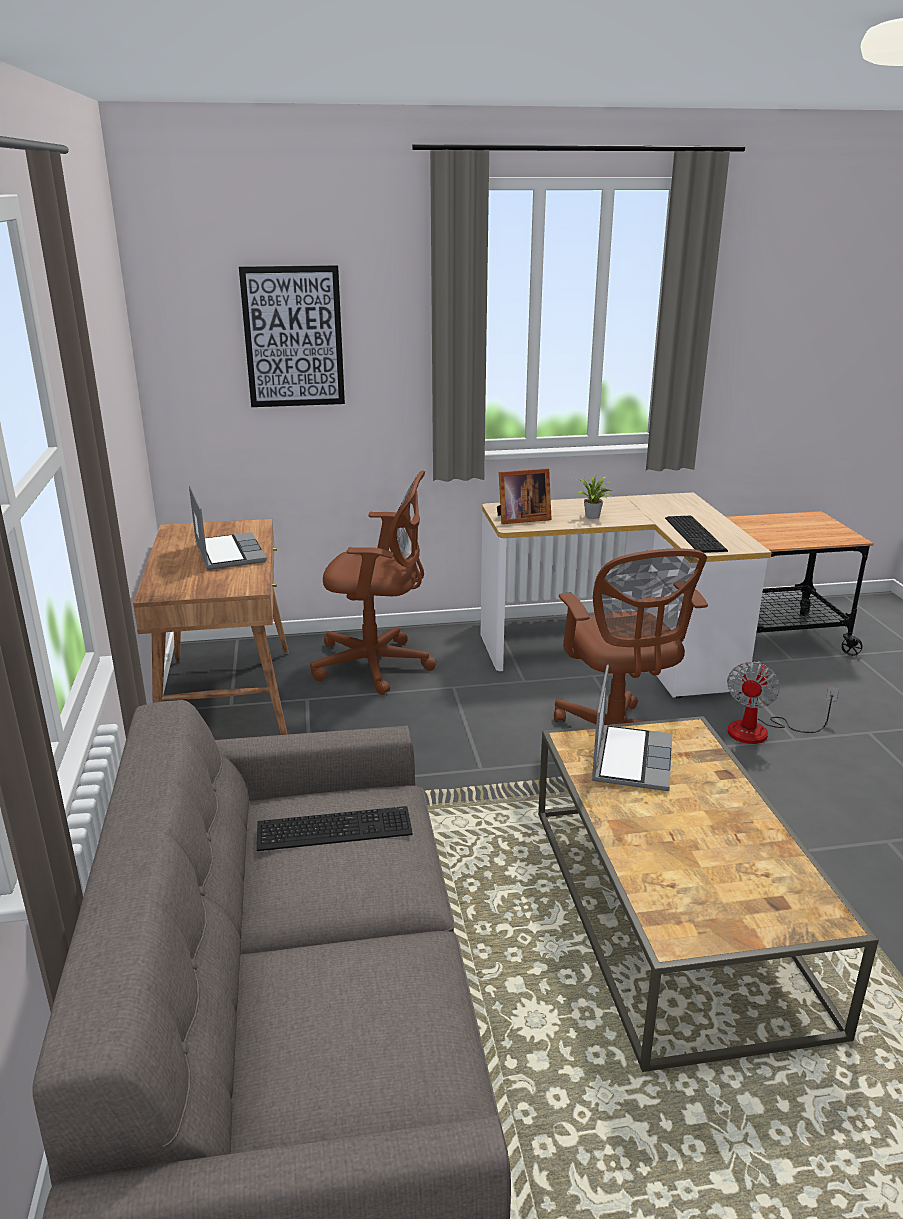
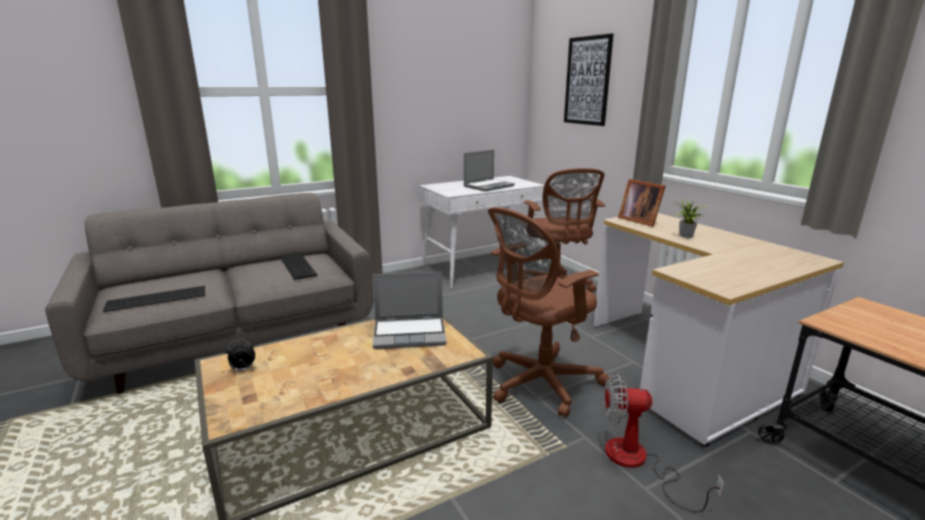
camera: 70 degrees right, 5 degrees down
(227, 701) = (481, 267): brown desk -> white desk
(696, 534) = (717, 268): keyboard -> keyboard (158, 299)
(701, 911) = (243, 370): none -> alarm clock

